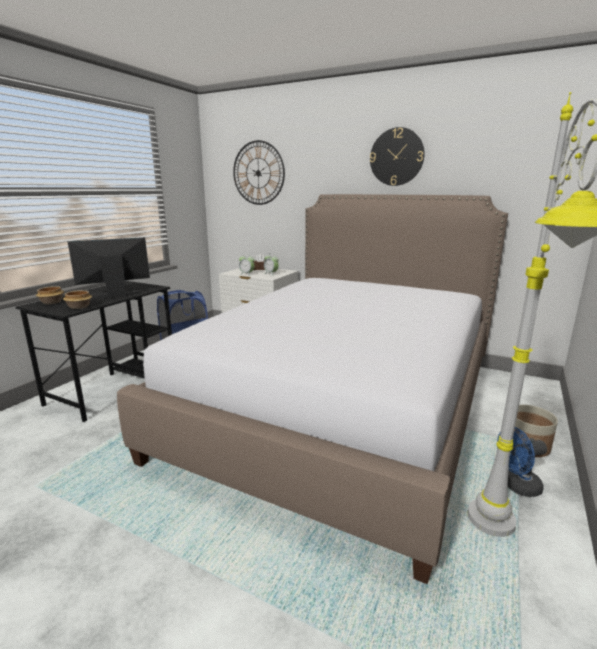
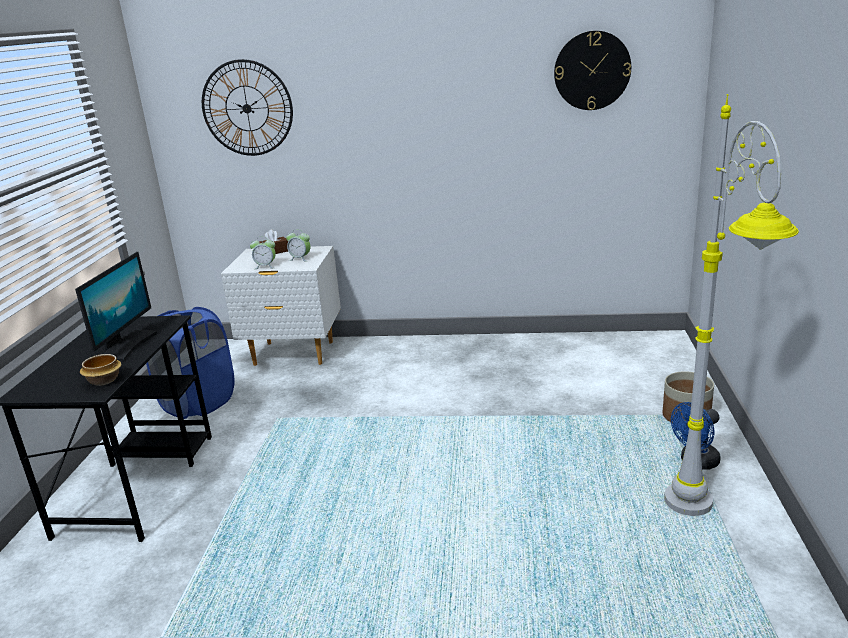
camera: 20 degrees left, 5 degrees up
(52, 302) = (46, 382): bowl -> none
(115, 294) = (126, 346): monitor -> monitor turned 150 degrees clockwise
(342, 406) = (472, 424): bed -> none
(396, 157) = (459, 78): wall clock -> wall clock (592, 70)

